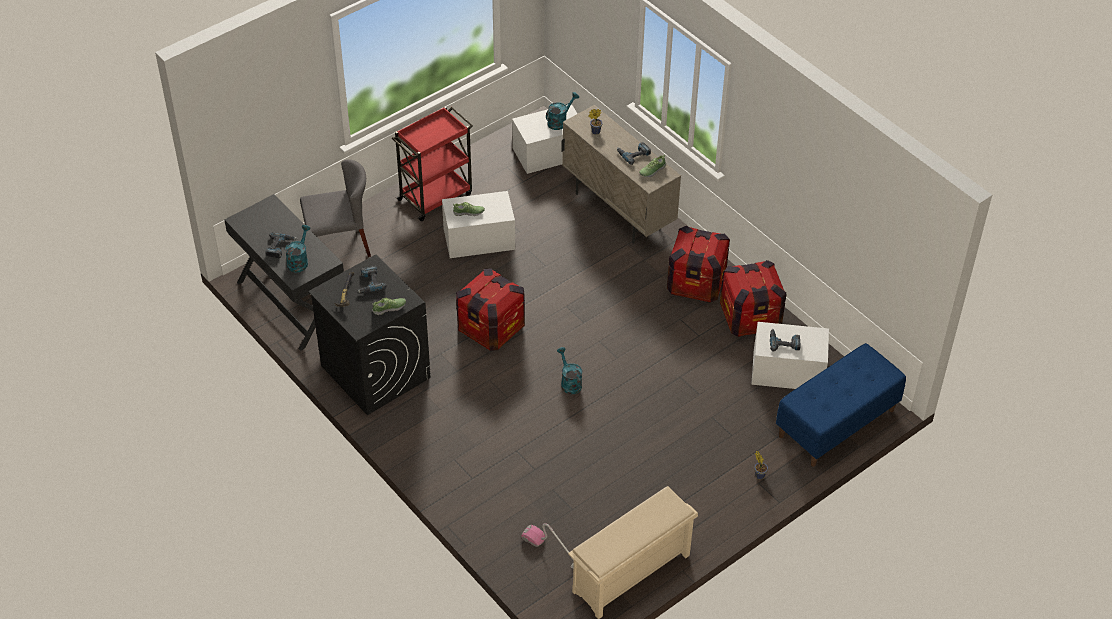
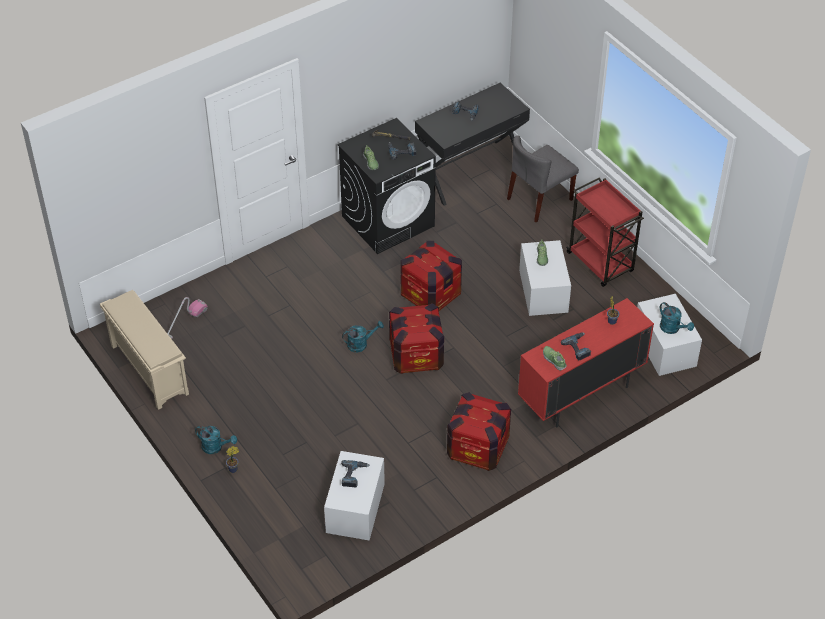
camera: 95 degrees right, 0 degrees up
(299, 261) = (448, 124): turquoise watering can -> turquoise watering can (215, 447)
(339, 244) = (539, 200): grey chair -> grey chair turned 60 degrees clockwise
(618, 211) = (580, 395): beige cabinet -> red cabinet
(750, 317) = (428, 486): crate -> crate (416, 355)
(836, 423) = (284, 538): blue bench -> none

